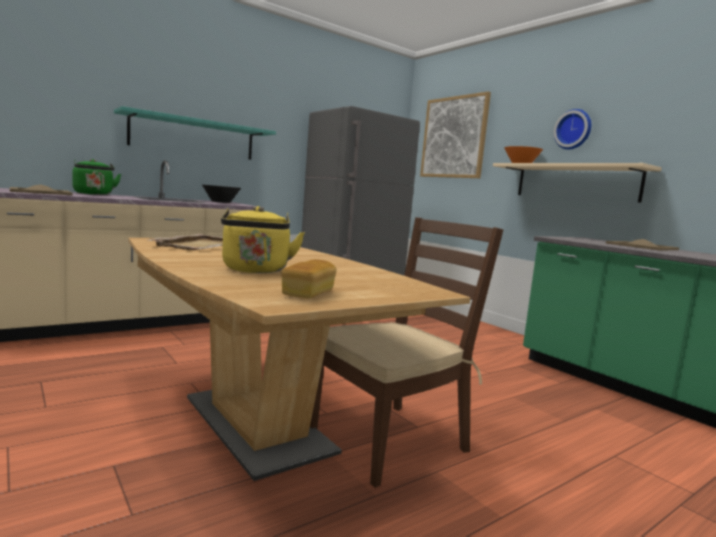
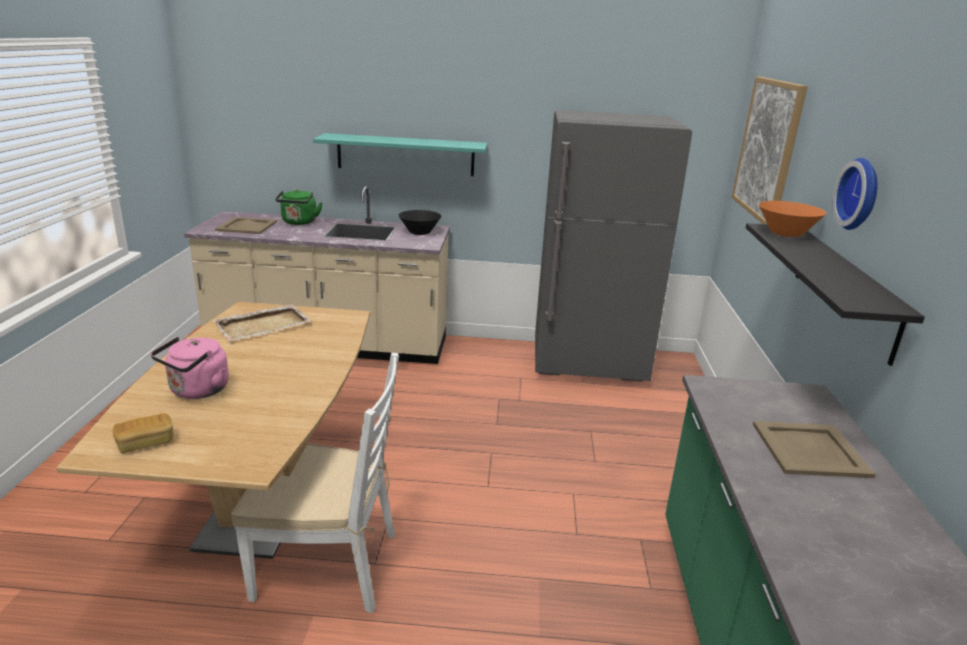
camera: 40 degrees right, 15 degrees up
(256, 270) = (197, 391): yellow kettle -> pink kettle
(389, 440) = (328, 565): brown chair -> white chair
(575, 182) = (844, 289): beige shelf -> black shelf

